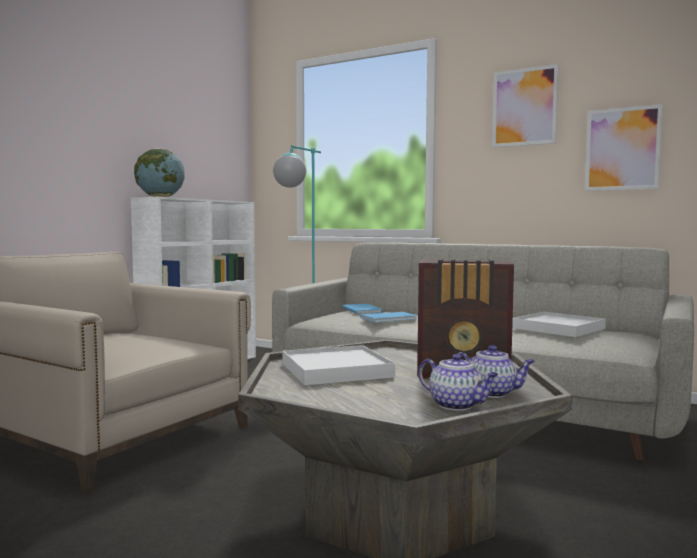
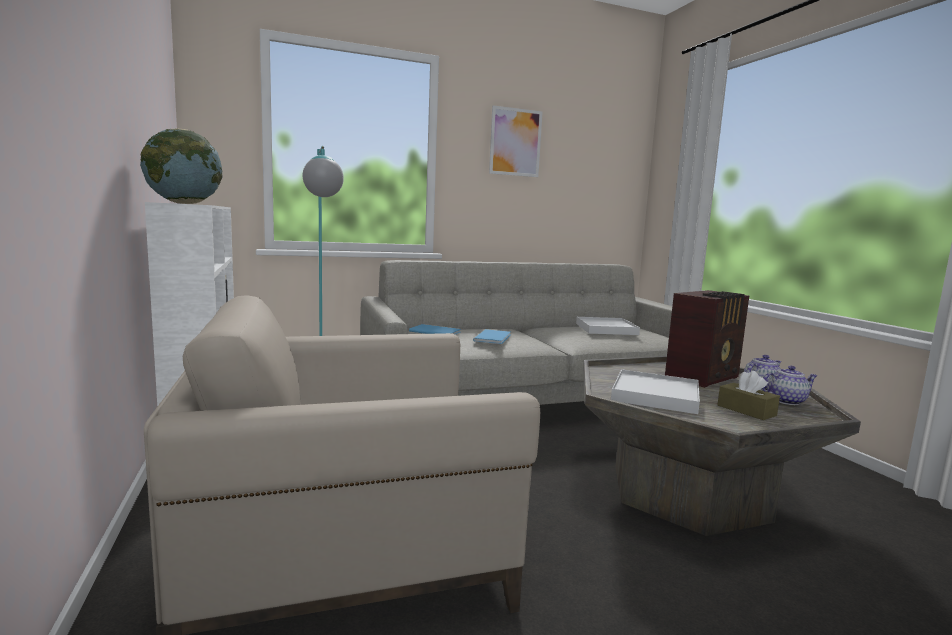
camera: 50 degrees left, 5 degrees up
(364, 396) = (746, 410): none -> brown tissue box
(622, 149) = (580, 188): picture -> none

